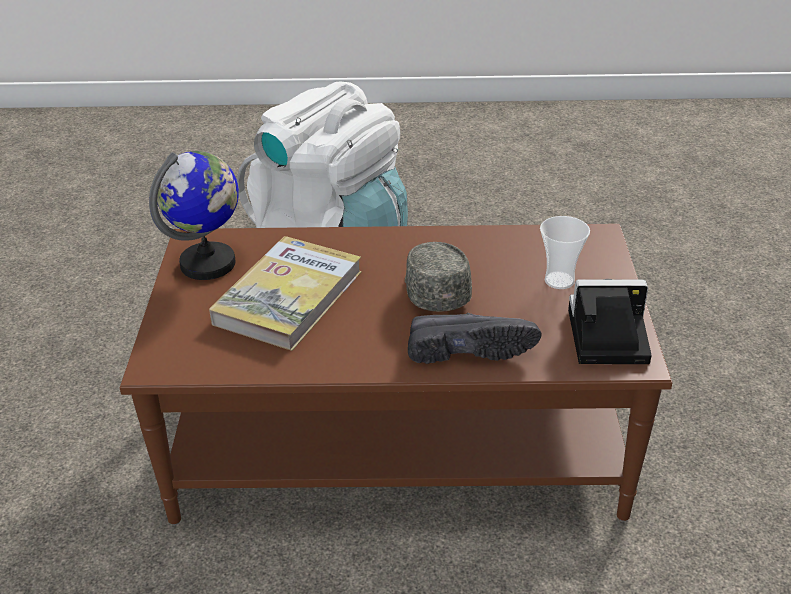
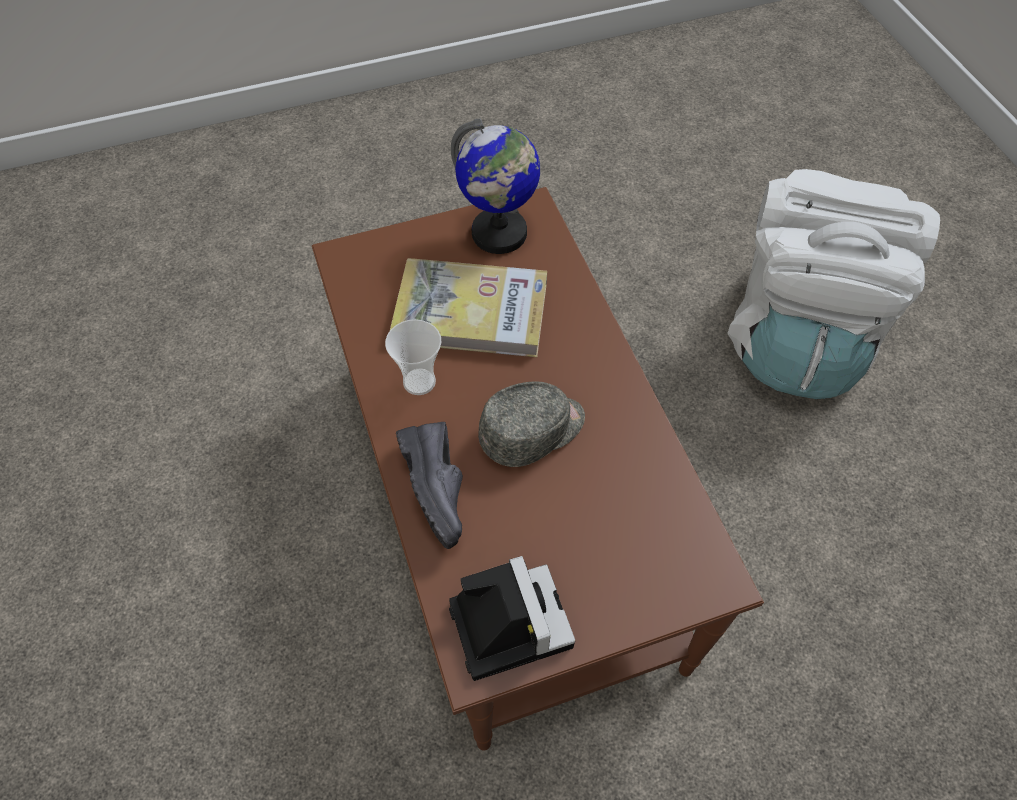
camera: 70 degrees right, 20 degrees up
(559, 280) = (600, 552): cup -> cup (419, 382)

